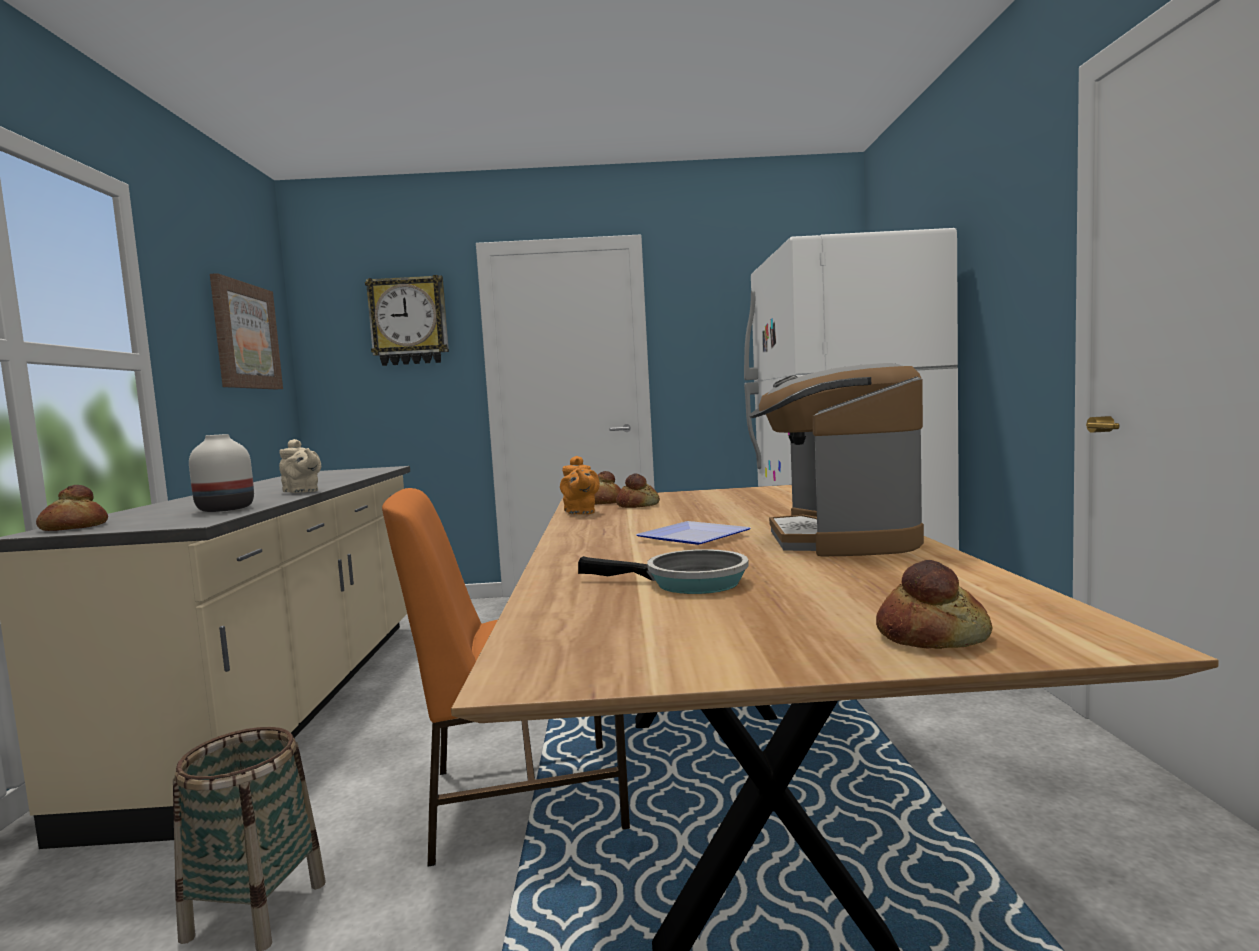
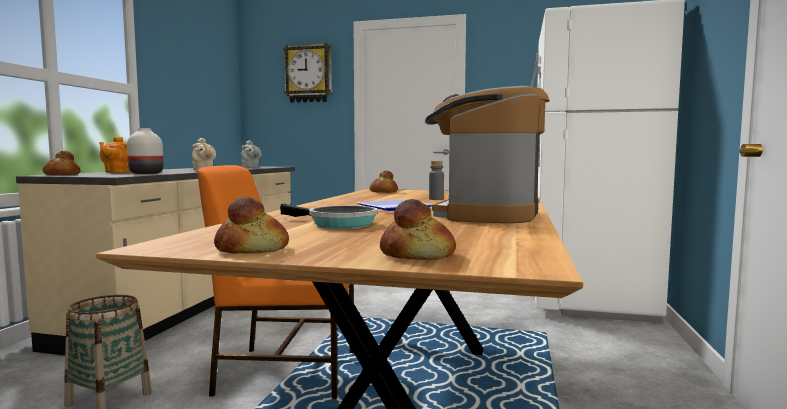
camera: 15 degrees right, 0 degrees up
(245, 336) = (205, 79): picture -> none
(356, 476) = (251, 168): none -> grey teapot
(580, 513) = (358, 195): orange teapot -> orange teapot (116, 173)
(637, 505) = (400, 194): bread -> bread (253, 249)
(708, 511) = (436, 199): none -> grey bottle

